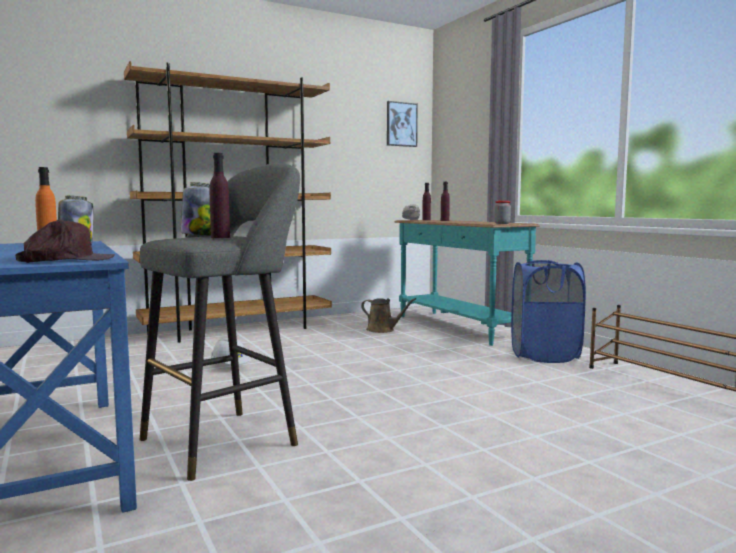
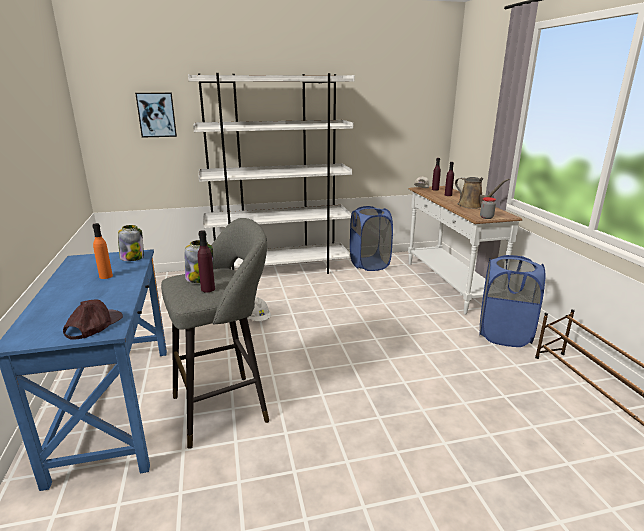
camera: 15 degrees right, 15 degrees up
(67, 259) = (93, 325): brown cap -> brown cap turned 60 degrees counterclockwise
(238, 330) = (279, 270): brown bookcase -> white bookcase
(353, 319) = (369, 264): none -> blue laundry basket
(383, 330) = (386, 282): brown watering can -> brown watering can (473, 206)
(401, 124) = (425, 97): picture -> picture (156, 115)
(457, 327) = (448, 284): turquoise console table -> white console table

